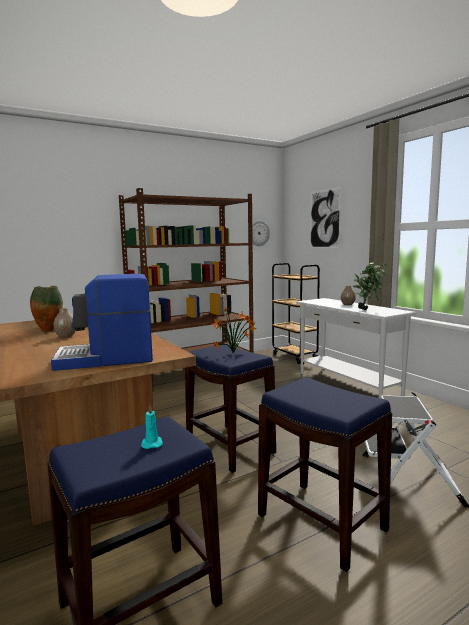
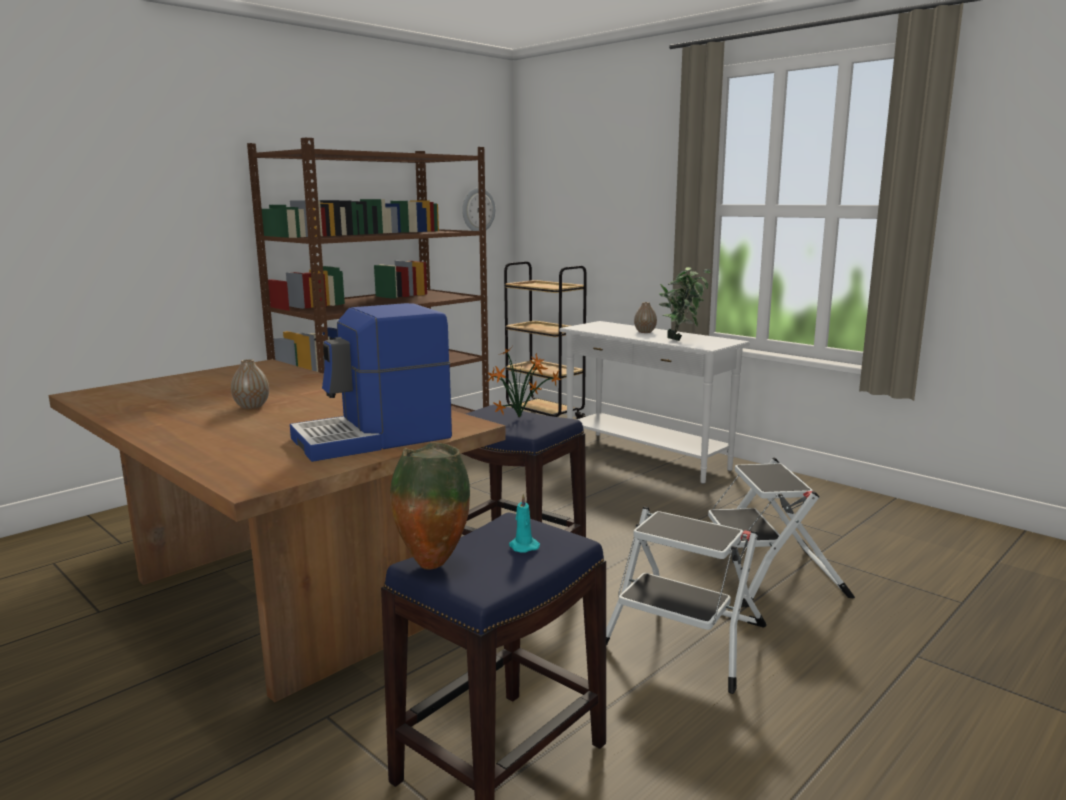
camera: 15 degrees left, 5 degrees up
(49, 331) = (204, 398): vase -> vase (432, 563)
(321, 523) = (686, 639): stool -> step ladder
(324, 219) = (593, 189): picture -> none

